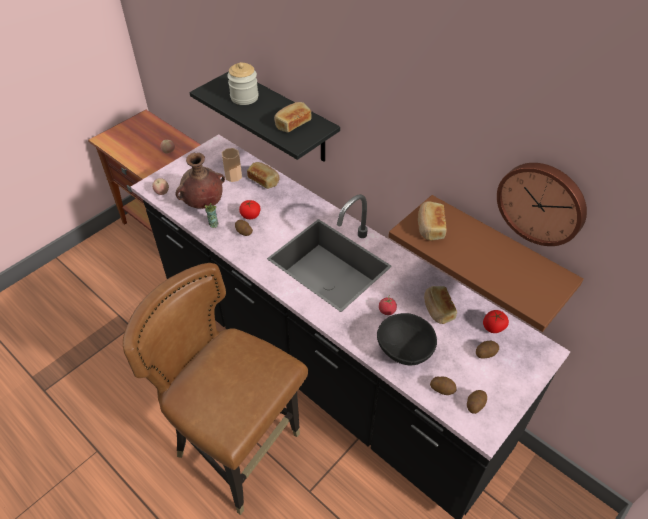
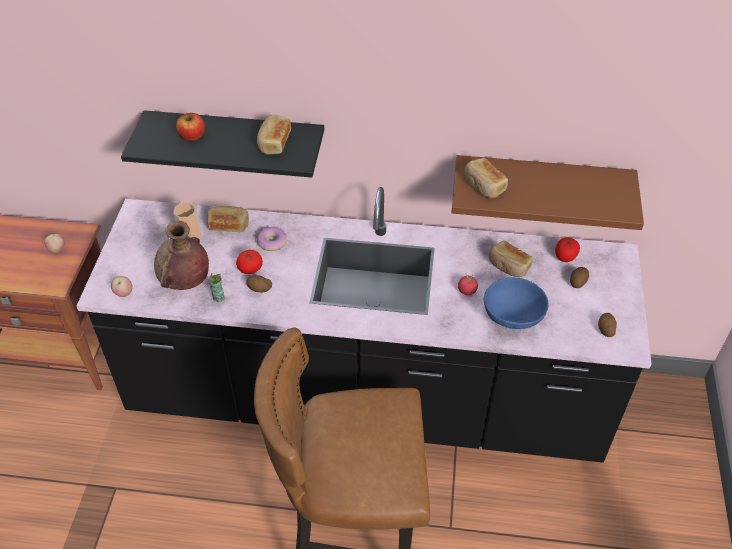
camera: 35 degrees left, 0 degrees up
(244, 97) = (192, 136): jar -> apple
(280, 205) = (272, 242): none -> donut
(405, 350) = (513, 317): black bowl -> blue bowl
(442, 389) = (570, 331): potato -> none
(542, 202) = (585, 115): wall clock -> none

